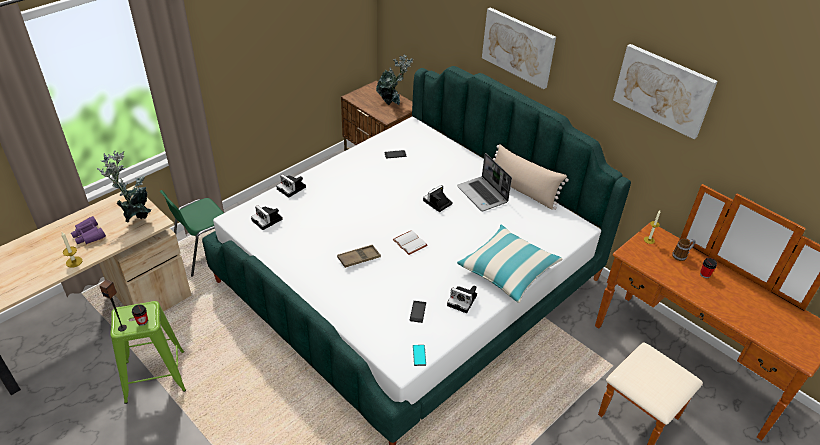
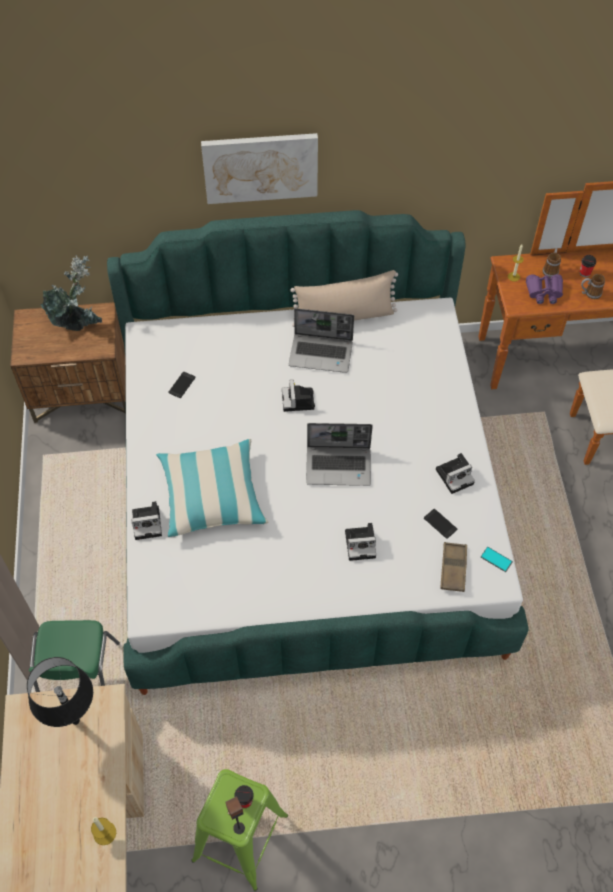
camera: 50 degrees left, 15 degrees up
(89, 235) = (65, 794): purple binoculars -> purple binoculars (544, 292)
(136, 216) = (75, 720): potted plant -> black table lamp
(268, 220) = (184, 580): camera -> camera (361, 543)
(359, 258) = (323, 527): brown tray -> brown tray (453, 568)
(411, 243) = (339, 466): white book -> laptop
(508, 270) = (445, 411): pillow -> pillow (212, 495)
(663, 90) = (478, 127): picture -> none
(690, 286) = (589, 293): none -> mug

